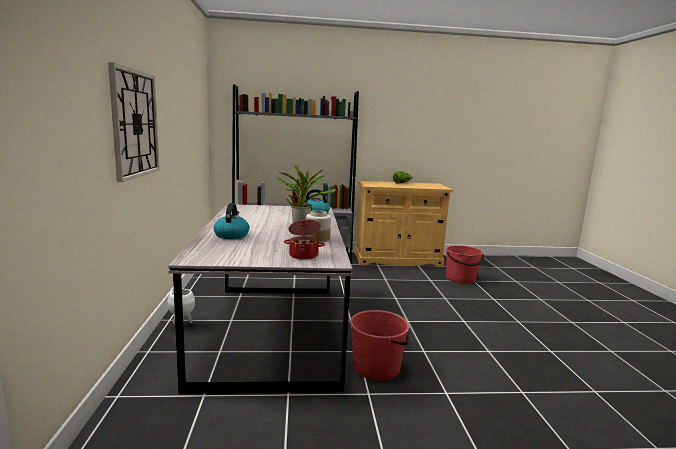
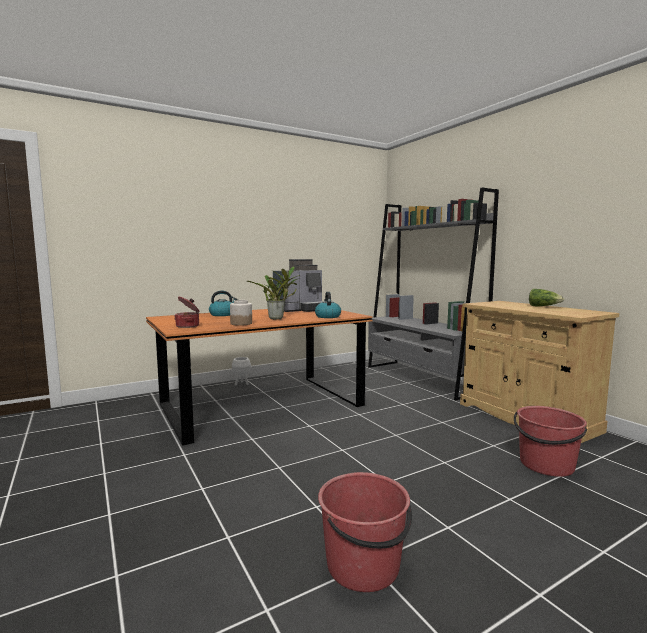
camera: 65 degrees right, 5 degrees down
(135, 124) = (213, 239): wall clock -> none
(250, 212) = (301, 309): none -> coffee machine
(270, 329) = (261, 404): grey dining table -> orange dining table
(377, 367) = (228, 451): red bucket -> red bucket (364, 565)

